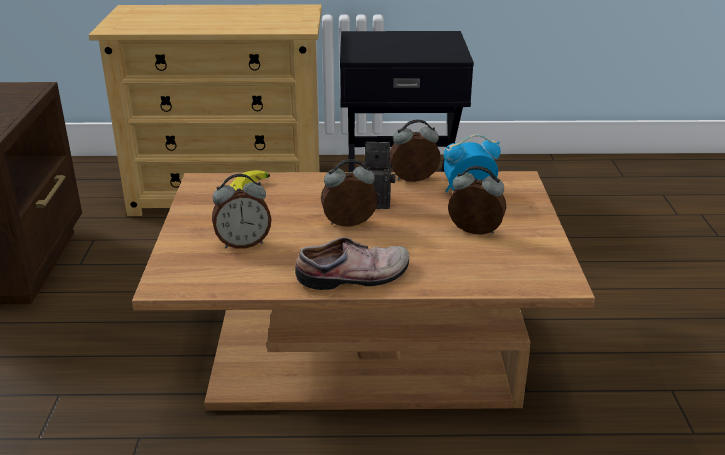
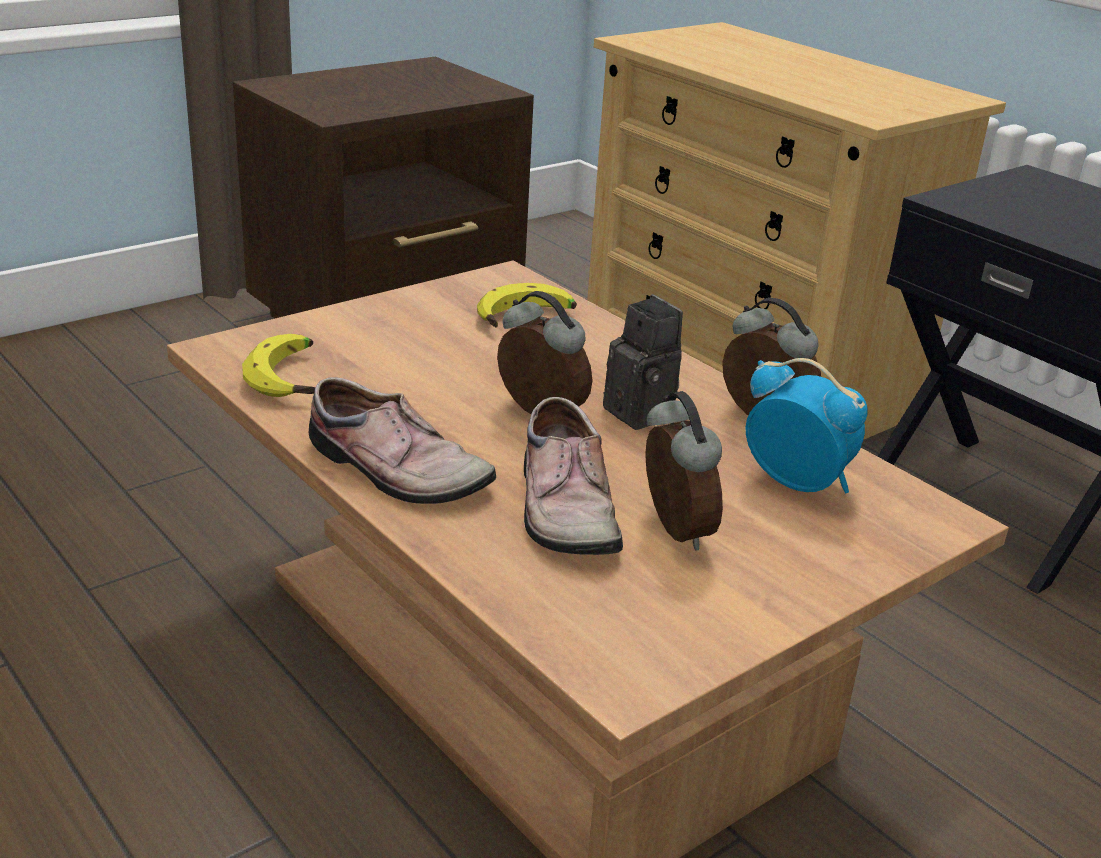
camera: 50 degrees right, 0 degrees up
(228, 274) = (292, 378): none -> banana
(243, 243) = (382, 360): alarm clock -> none
(430, 249) = (561, 507): none -> shoe

